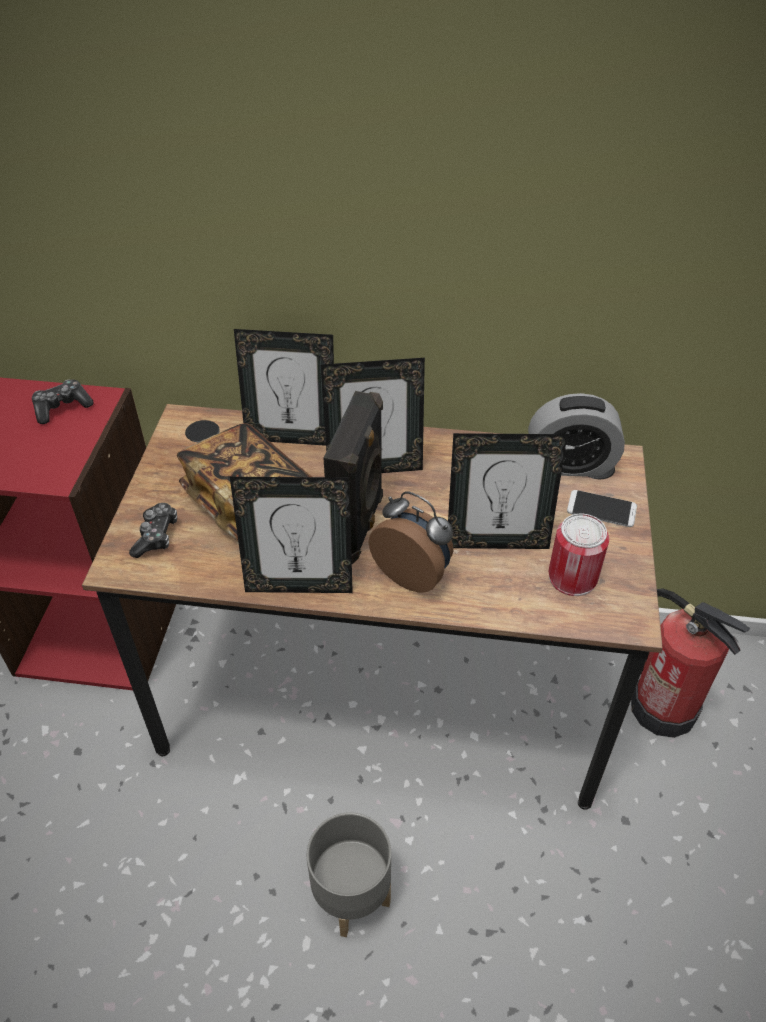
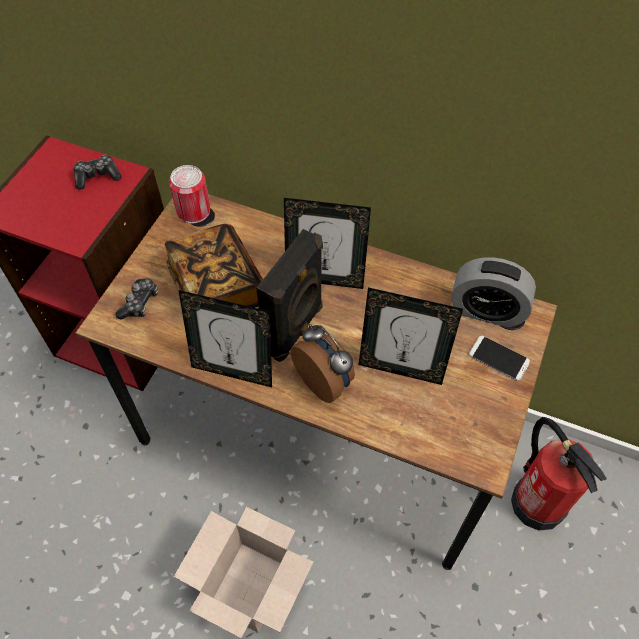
camera: 15 degrees right, 10 degrees up
(291, 438) = (268, 237): picture frame -> none
(352, 898) = (250, 589): grey planter -> cardboard box
(572, 577) = (451, 415): can -> can (193, 211)

